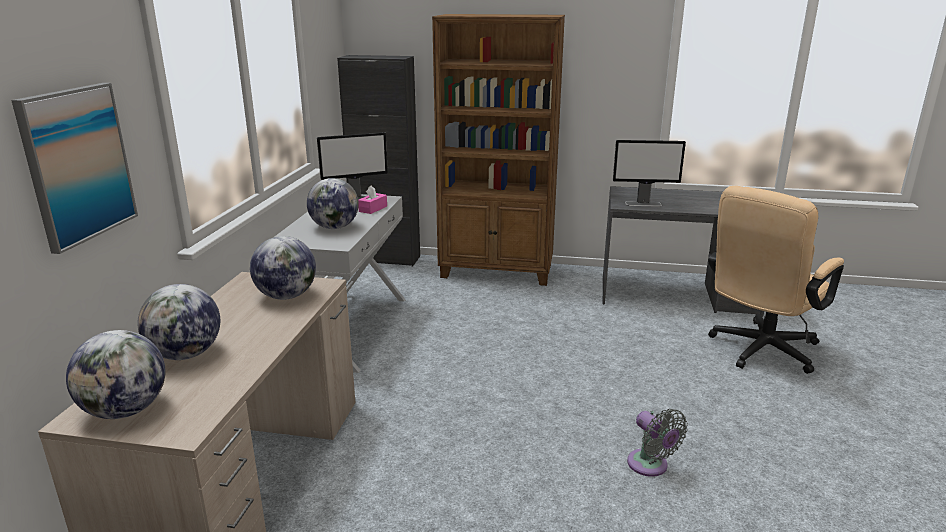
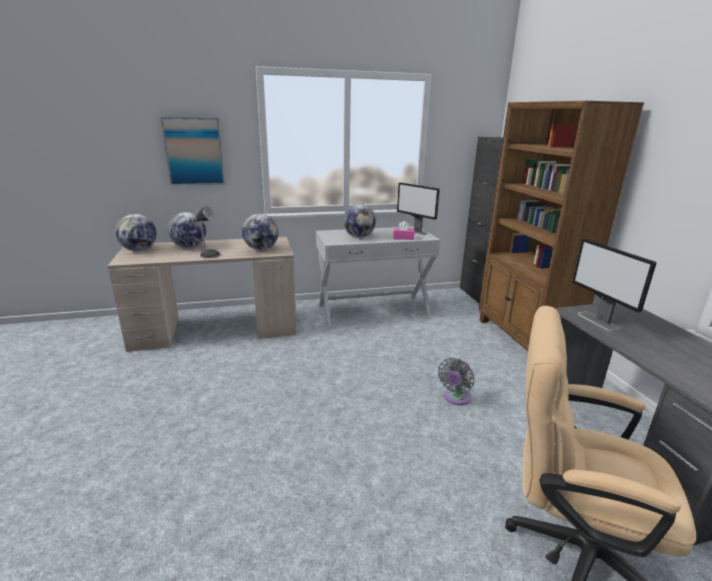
camera: 65 degrees right, 0 degrees up
(263, 340) = (209, 255): none -> table lamp
(650, 466) = (284, 473): grey fan -> grey fan (455, 398)

